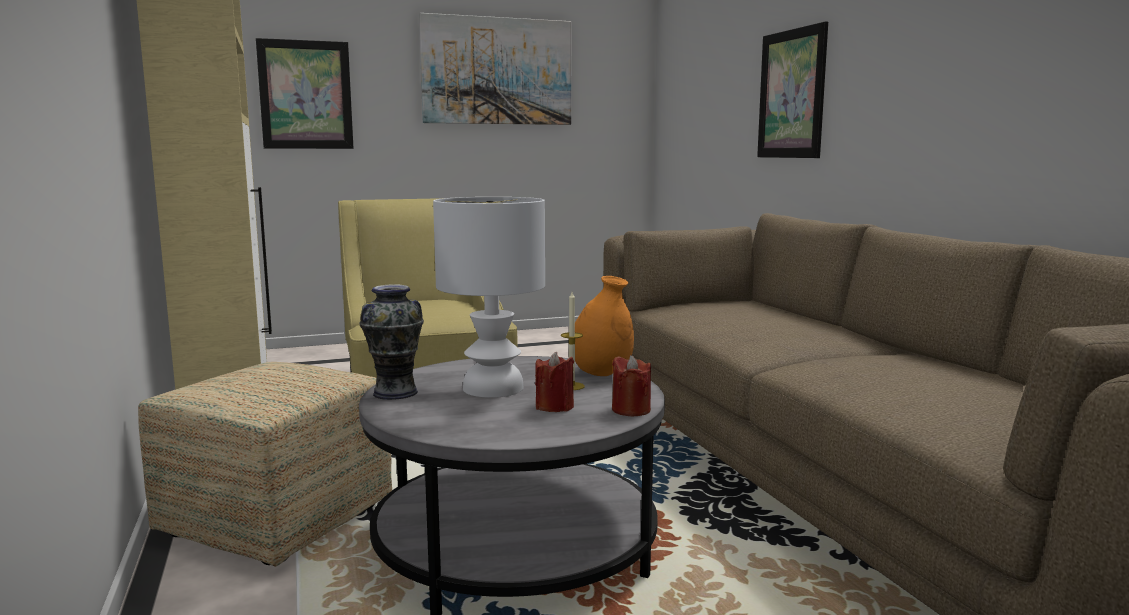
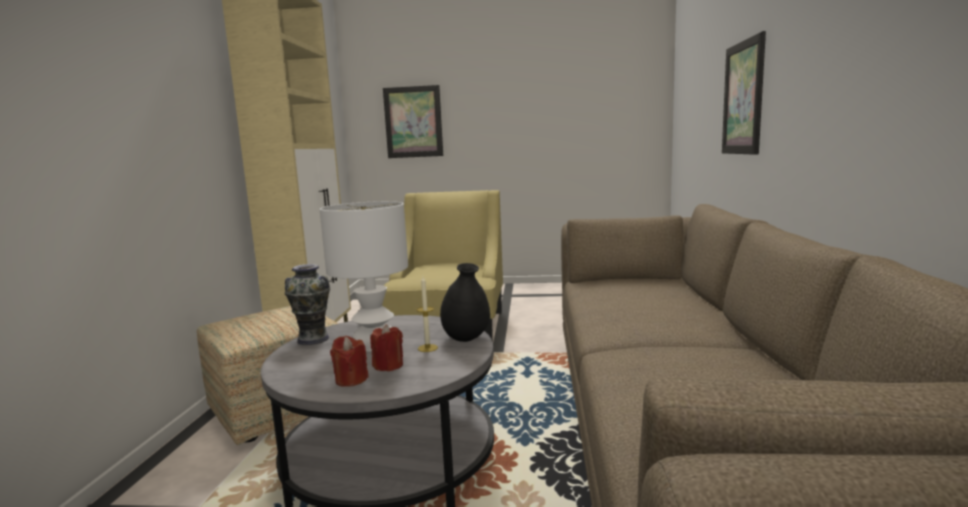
camera: 25 degrees right, 0 degrees up
(497, 71) = (543, 95): picture -> none
(601, 373) = (466, 338): orange vase -> black vase
(631, 410) = (435, 377): red candle -> red candle (351, 380)

